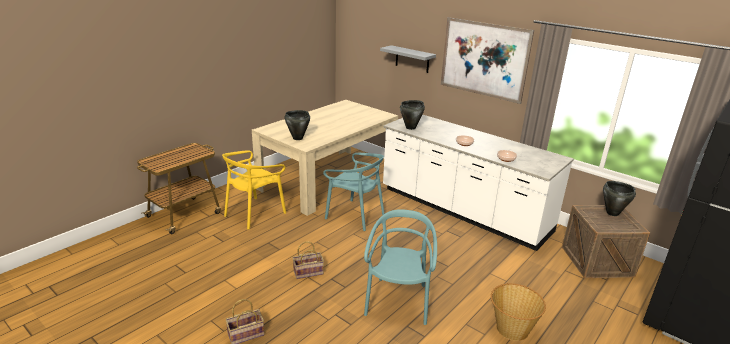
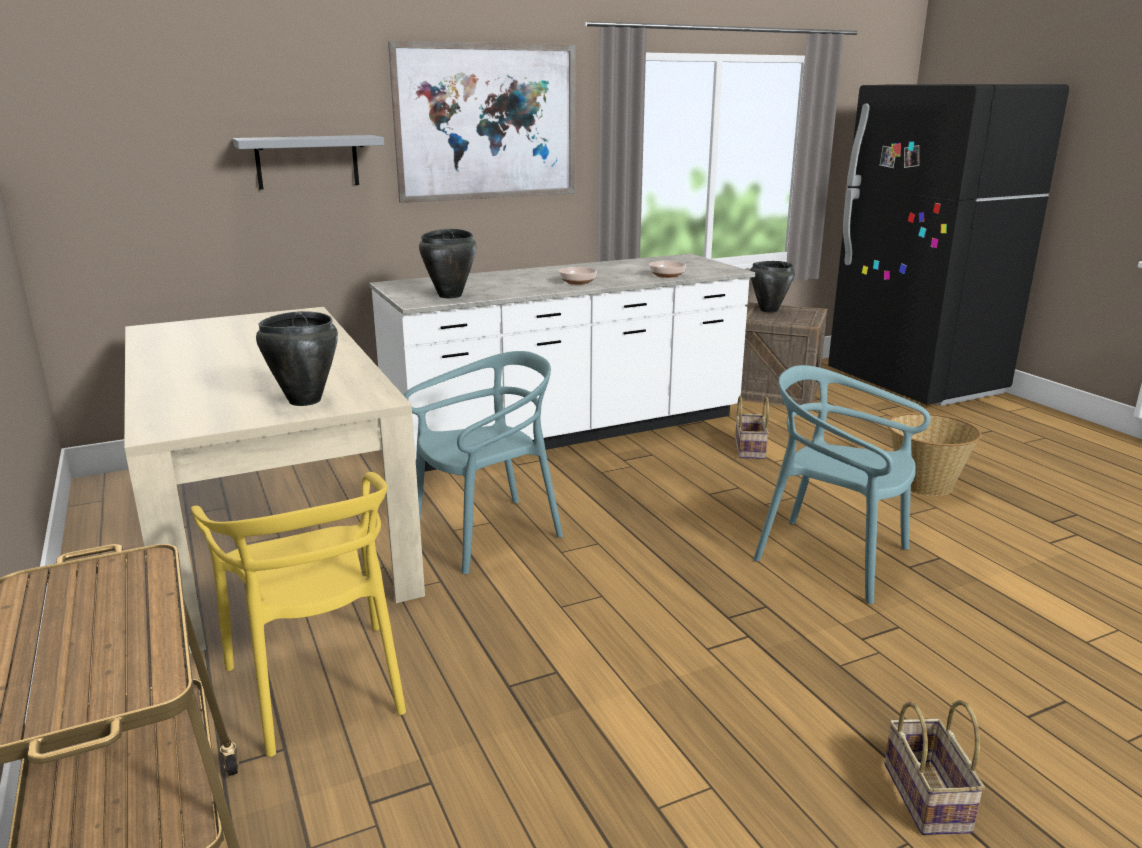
camera: 65 degrees left, 5 degrees down
(309, 271) = (686, 643): basket -> basket (748, 448)

